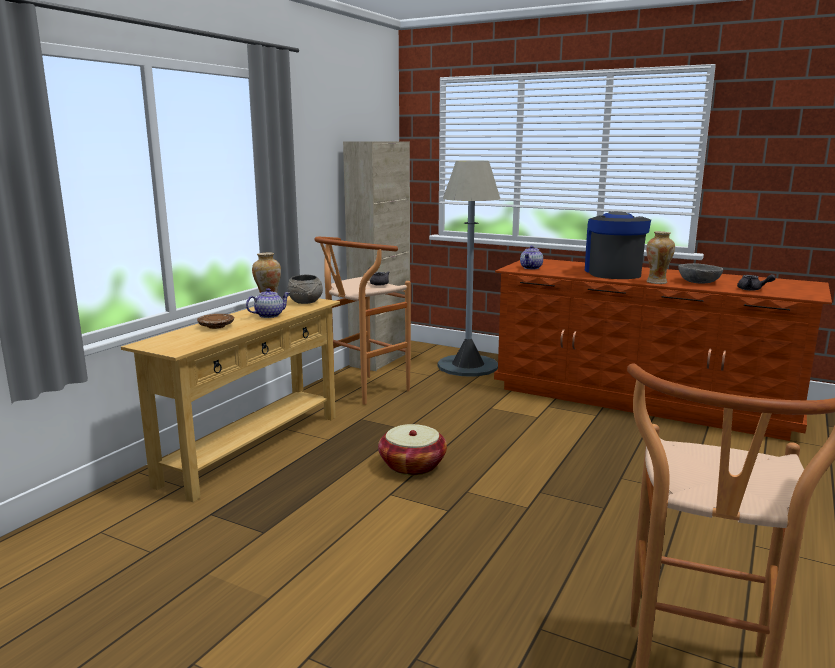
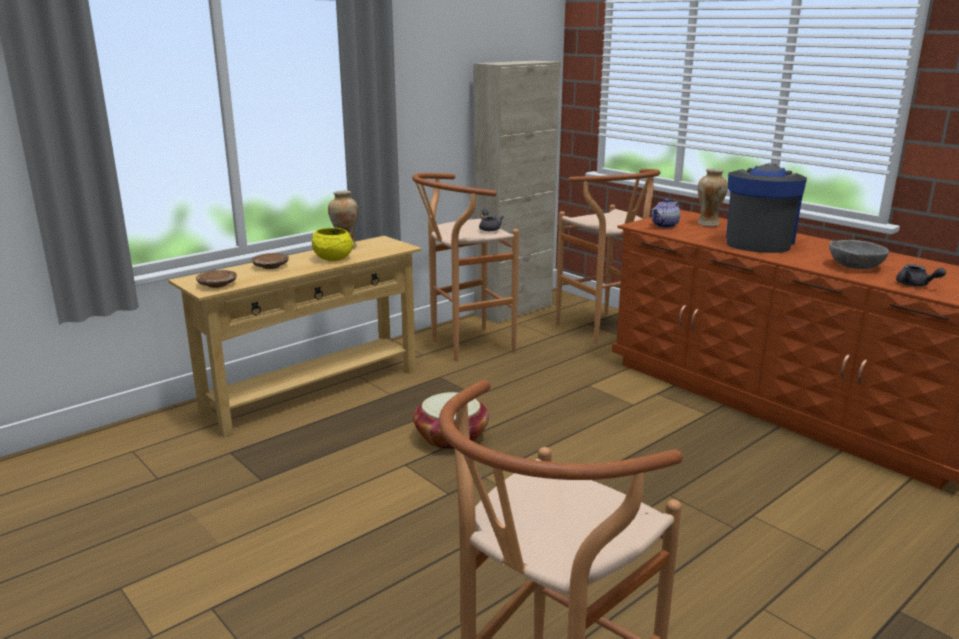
camera: 20 degrees right, 5 degrees up
(181, 345) = (217, 284): none -> brown plate
(269, 315) = (332, 259): teapot -> yellow bowl
(306, 302) = (386, 246): grey bowl -> none
(468, 366) = (603, 331): grey floor lamp -> brown stool
(657, 282) = (797, 261): vase -> vase (709, 224)

